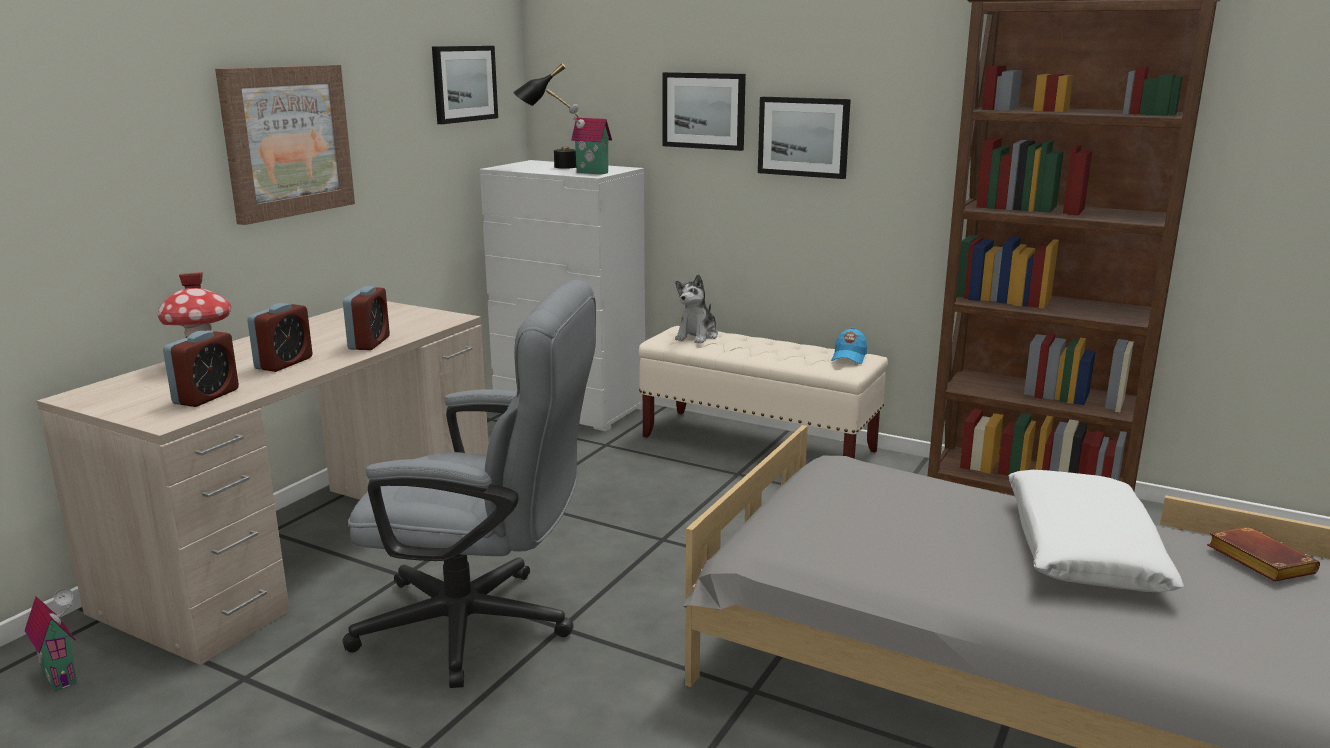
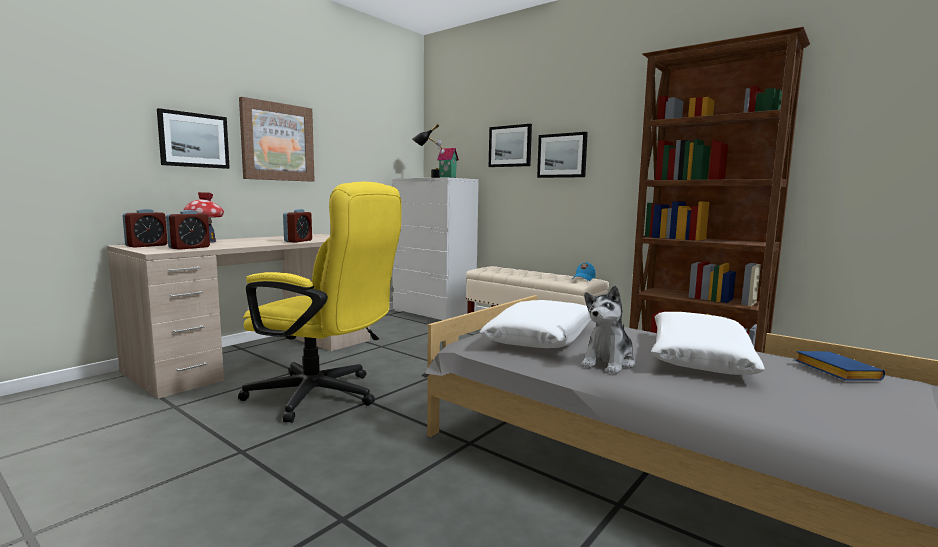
camera: 10 degrees right, 10 degrees down
(63, 676) = (85, 396): toy house -> none
(284, 363) = (245, 243): alarm clock -> alarm clock (146, 246)
(464, 83) = (386, 134): picture -> picture (194, 140)
(484, 627) = (324, 396): grey office chair -> yellow office chair
(697, 336) = (500, 269): plush toy -> plush toy (608, 363)
(853, 527) = (542, 337): none -> white pillow
(1256, 561) = (833, 371): brown book -> blue book

